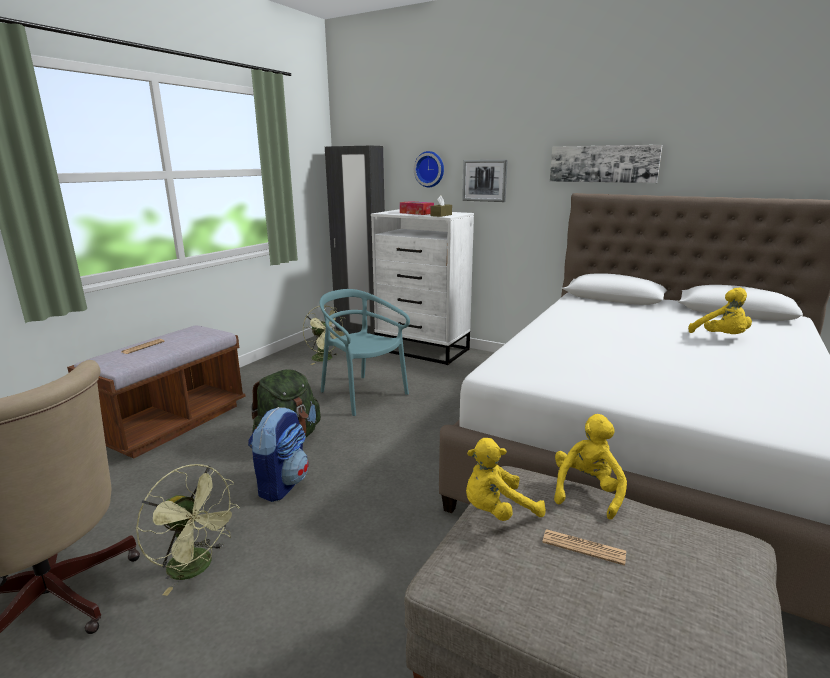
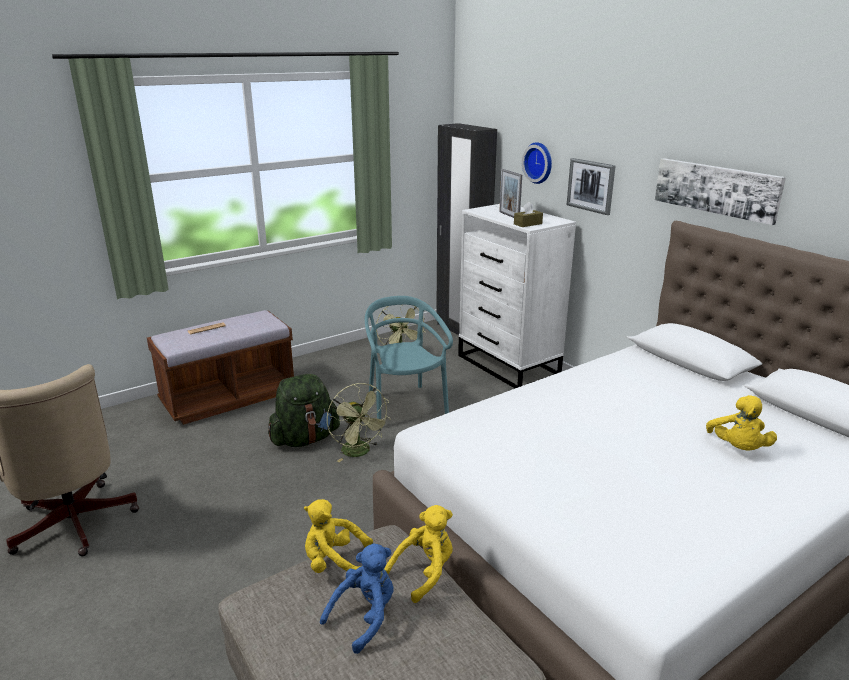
camera: 25 degrees right, 5 degrees up
(197, 567) = (169, 532): green fan -> green fan (360, 452)
(282, 484) = (271, 480): backpack -> none
(416, 213) = (509, 215): tissue box -> picture frame
(583, 547) = (365, 616): newspaper -> blue plush toy

